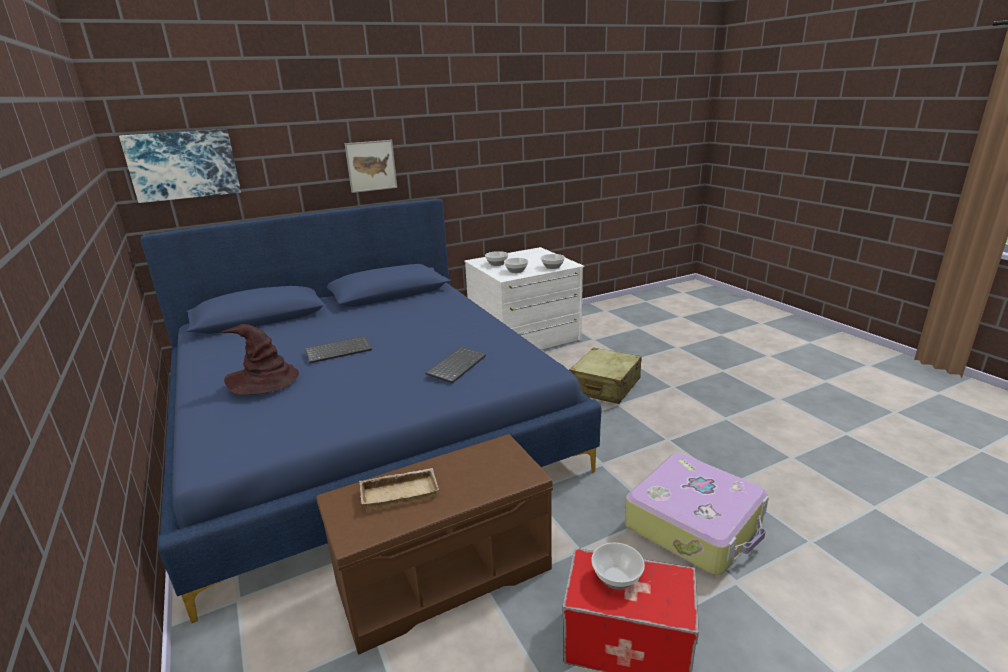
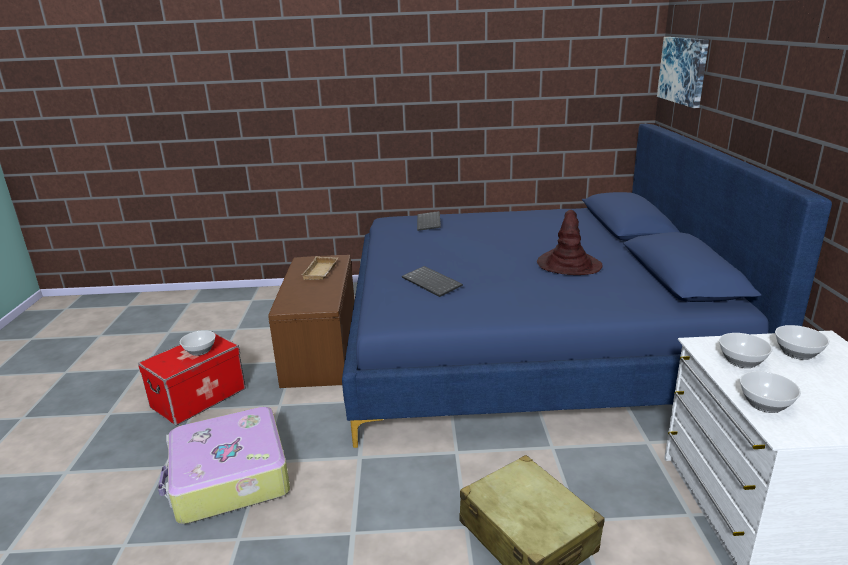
camera: 115 degrees right, 0 degrees up
(264, 380) = (474, 224): brown hat -> brown hat (568, 264)
(339, 350) = (509, 245): keyboard -> keyboard (429, 222)
(371, 166) = (787, 115): picture -> none

